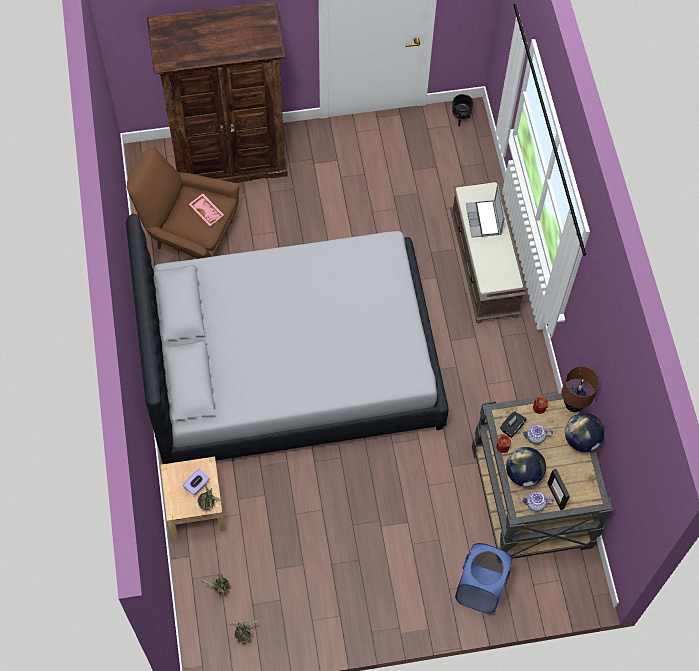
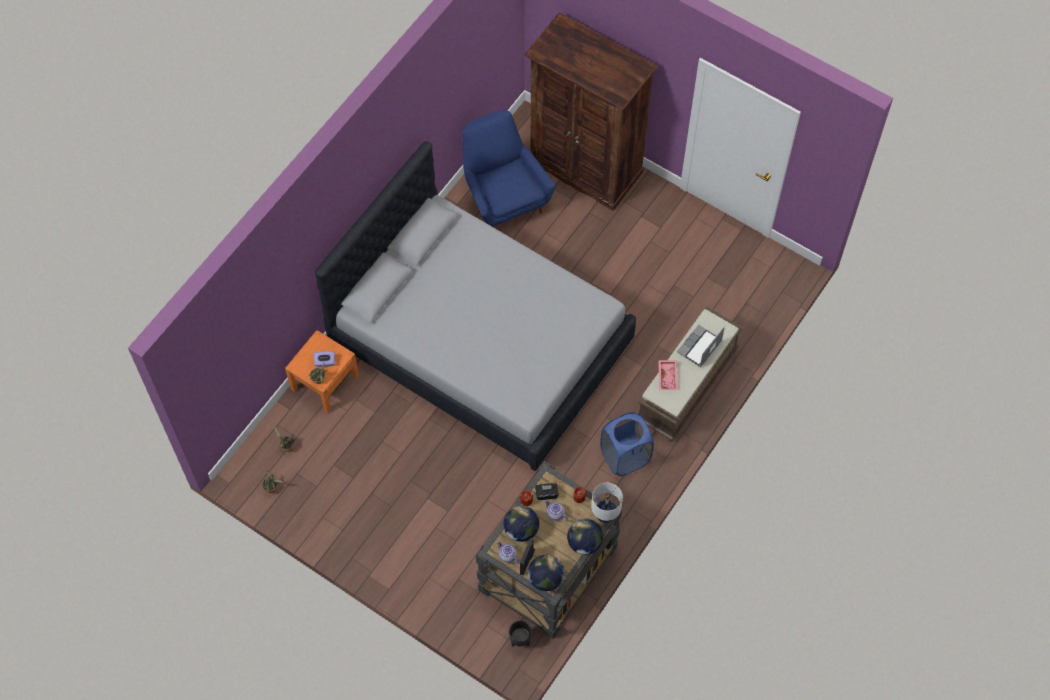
camera: 45 degrees right, 0 degrees up
(189, 235) = (503, 199): brown armchair -> blue armchair
(196, 507) = (325, 382): beige nightstand -> orange nightstand
(207, 211) = (515, 188): pink tray -> pink tray (668, 377)
(460, 119) = (783, 268): black planter -> black planter (520, 640)
(480, 589) = (448, 595): blue laundry basket -> blue laundry basket (625, 457)
(573, 404) = (605, 515): brown table lamp -> white table lamp
(583, 495) = (546, 579): none -> globe

